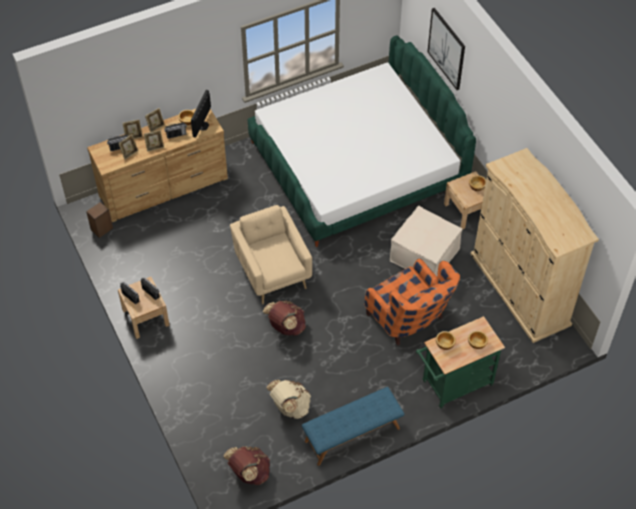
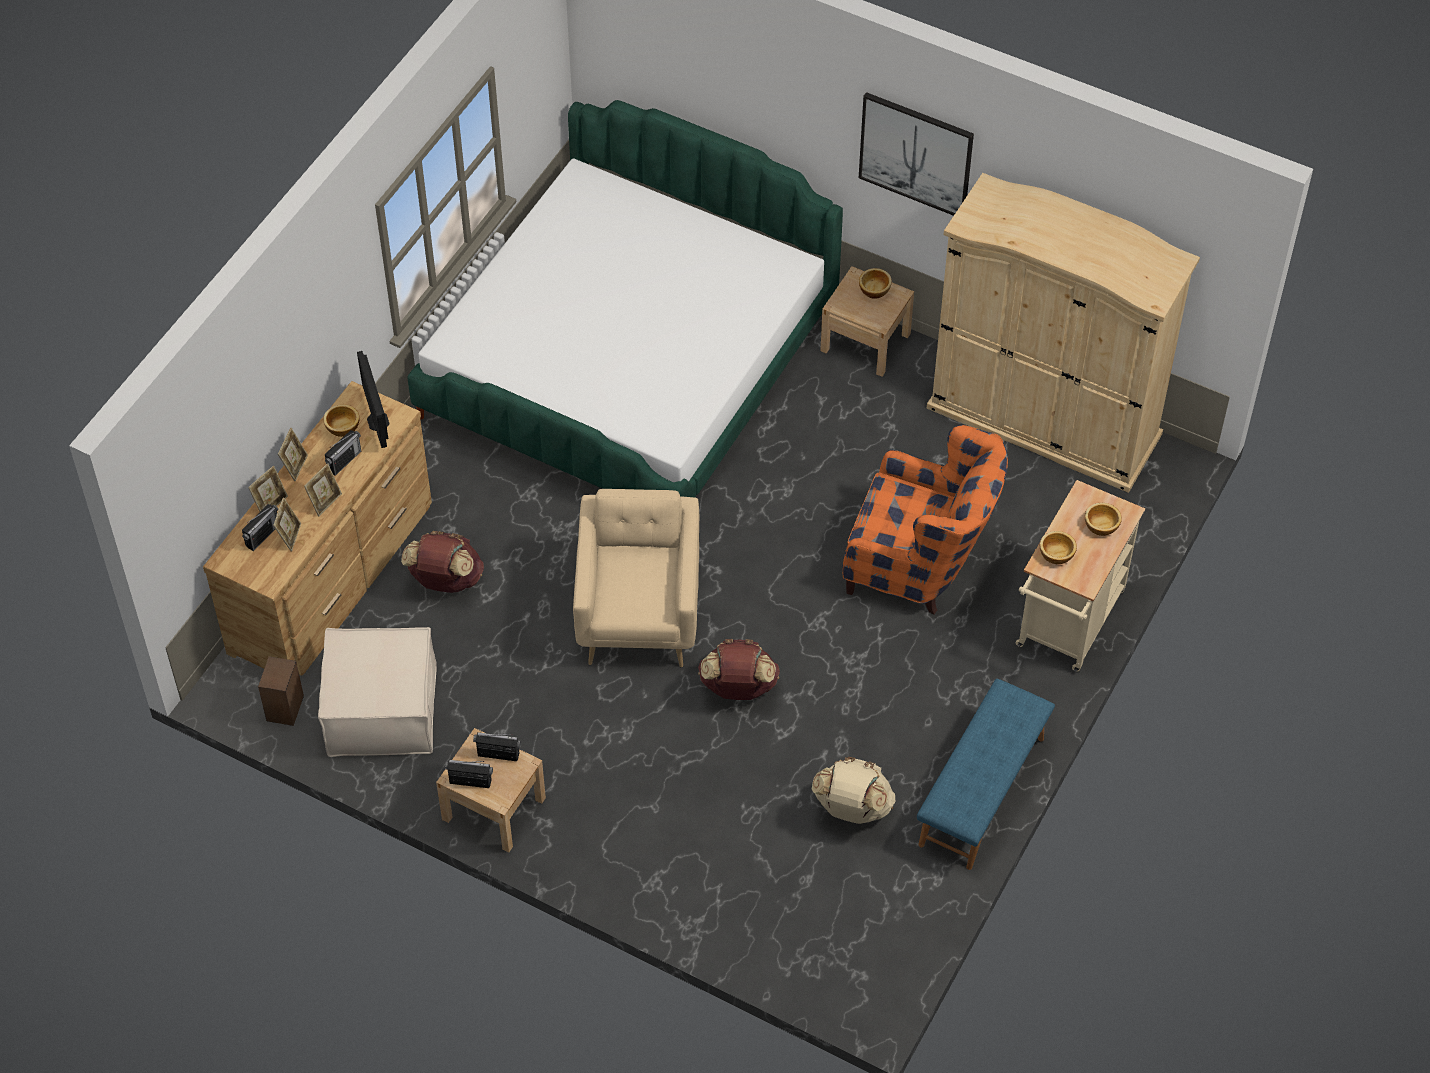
camera: 35 degrees left, 0 degrees up
(249, 473) = (876, 947): brown backpack -> brown backpack (446, 581)
(272, 271) = (639, 612): beige armchair -> beige armchair turned 60 degrees clockwise
(424, 254) = (857, 448): beige ottoman -> beige ottoman (382, 710)
(447, 48) = (721, 77): picture -> picture (916, 154)
(453, 385) = (1067, 625): green cart -> beige cart

